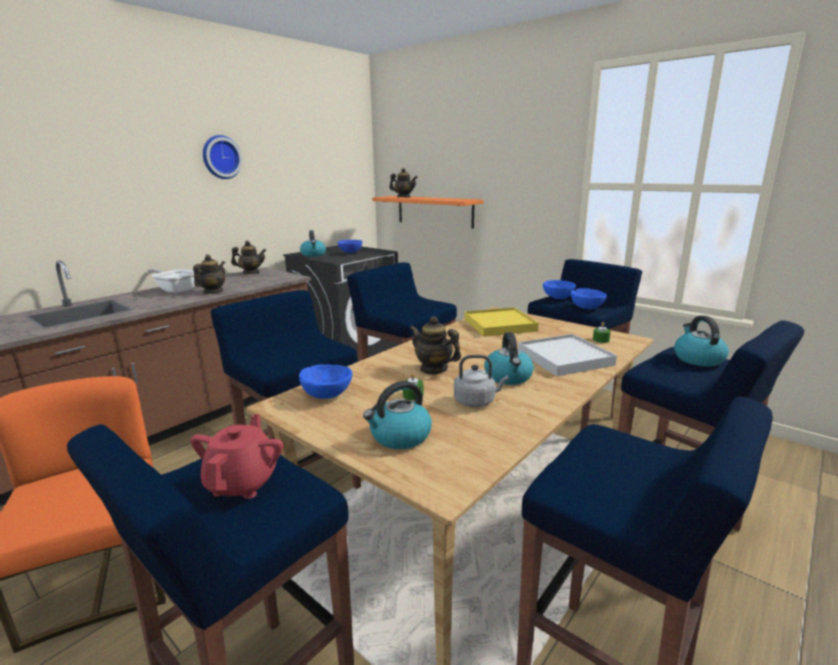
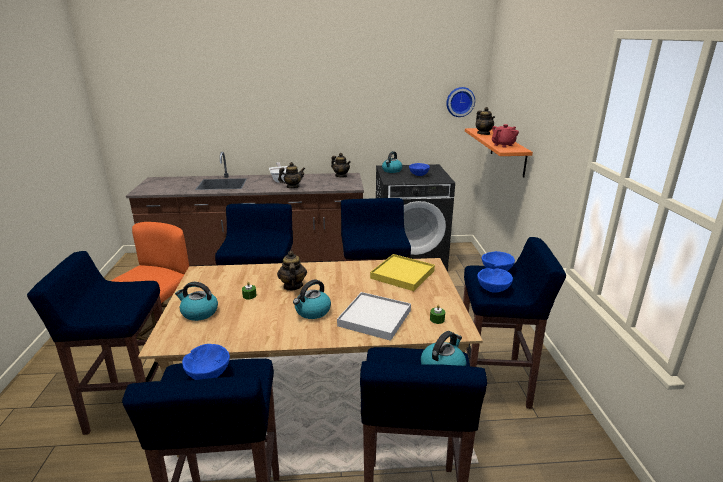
camera: 45 degrees right, 5 degrees up
(221, 157) = (336, 90): wall clock -> wall clock (460, 101)
(243, 483) = (117, 298): red teapot -> red teapot (503, 145)
(326, 395) = (222, 276): blue bowl -> blue bowl (208, 374)
(476, 401) = (264, 315): grey kettle -> none

